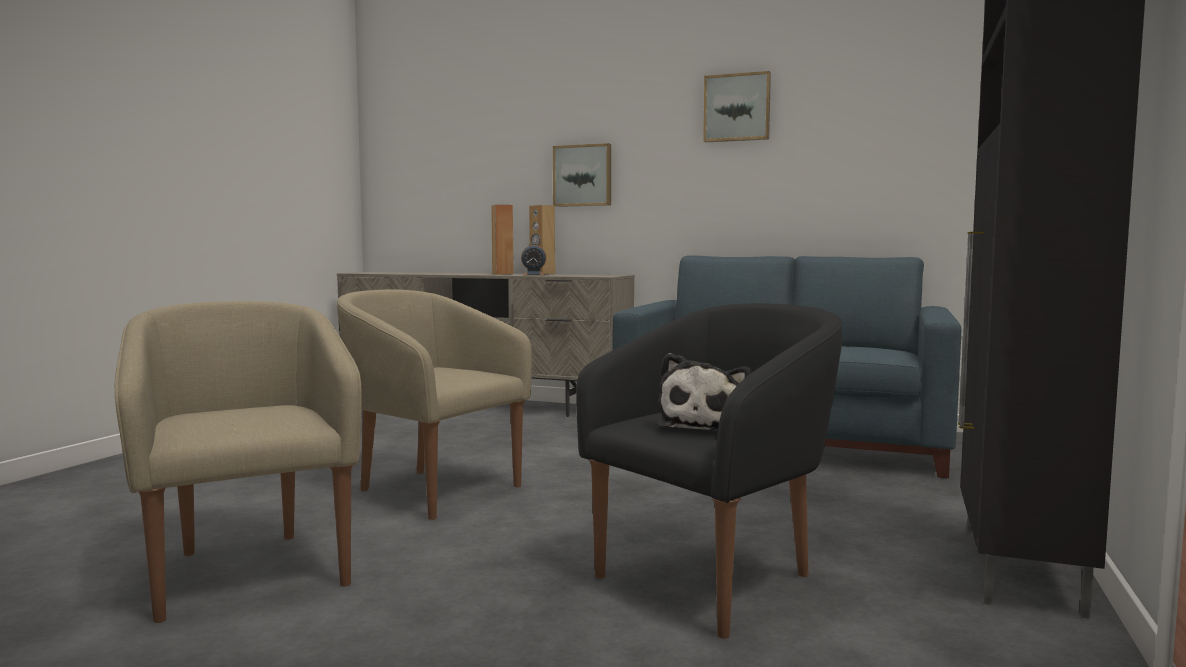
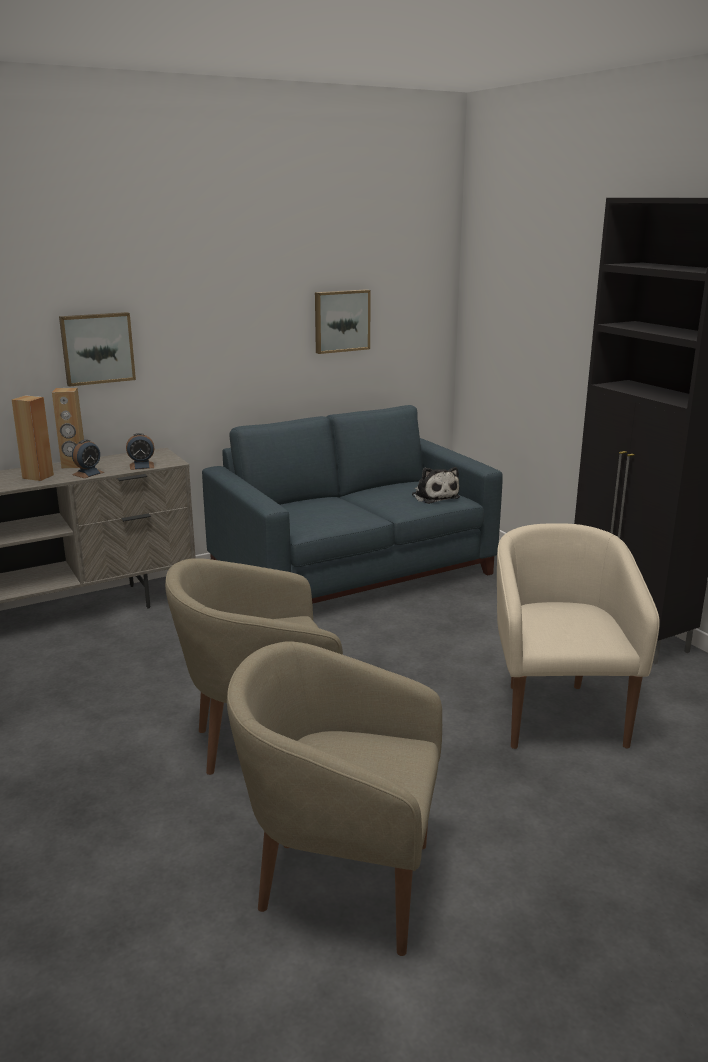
camera: 50 degrees left, 15 degrees up
(578, 275) = (141, 466): none -> alarm clock
(708, 425) = (574, 626): plush toy -> plush toy (434, 496)
(715, 579) = (556, 714): black armchair -> beige armchair
(737, 108) = (253, 274): picture -> picture (341, 321)

